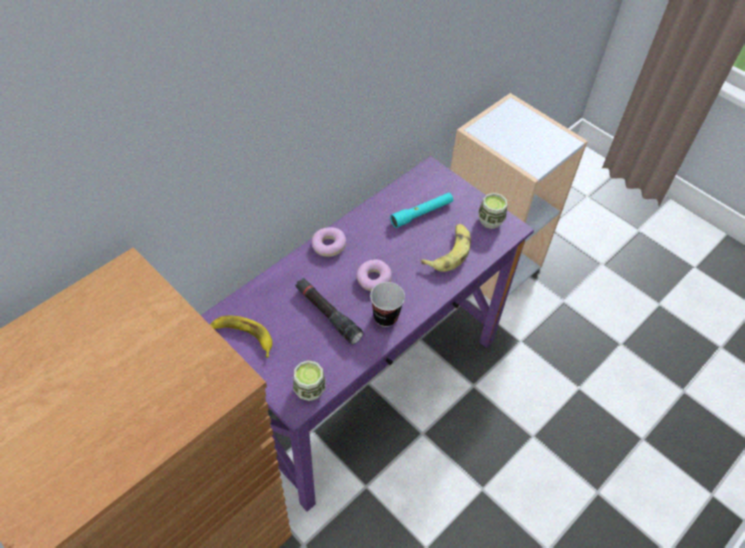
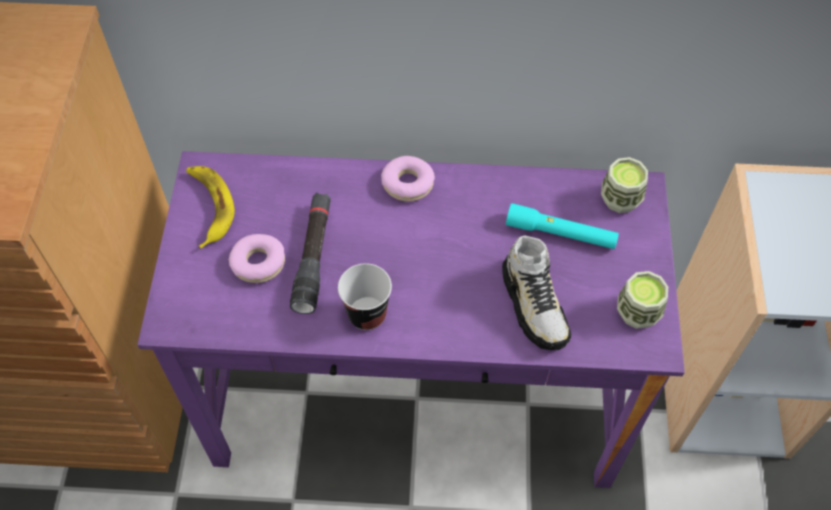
camera: 50 degrees right, 5 degrees up
(309, 389) = (200, 318): cup -> cup (620, 199)
(373, 279) = (408, 261): donut -> donut (258, 263)
(449, 252) = (534, 306): banana -> shoe

